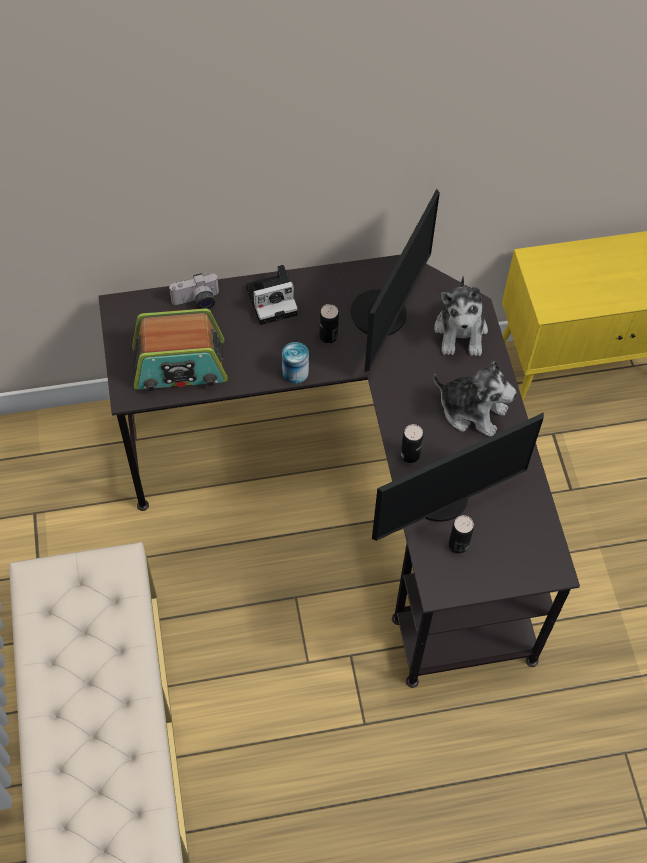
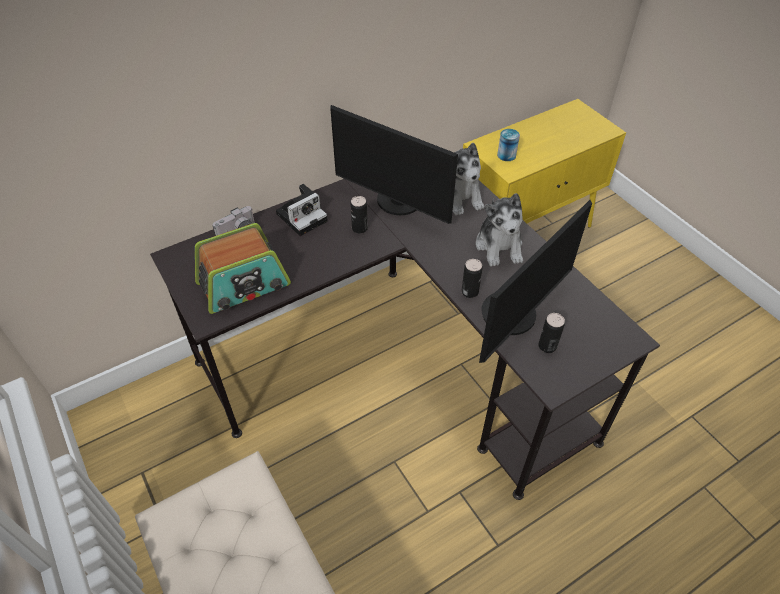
camera: 20 degrees left, 10 degrees down
(295, 372) = (345, 261): can -> can (506, 155)
(385, 316) = (397, 203): monitor -> monitor turned 120 degrees clockwise
(472, 410) = (499, 246): plush toy -> plush toy turned 75 degrees clockwise

